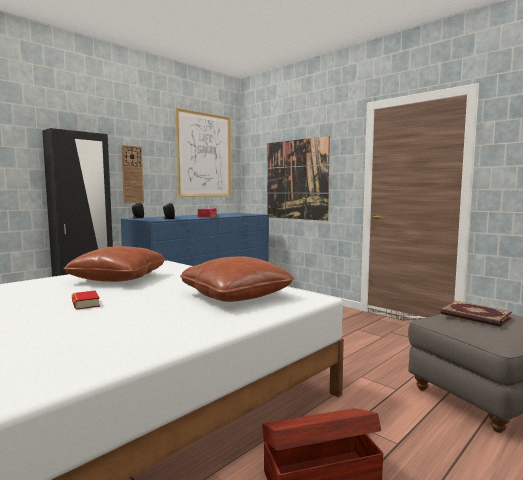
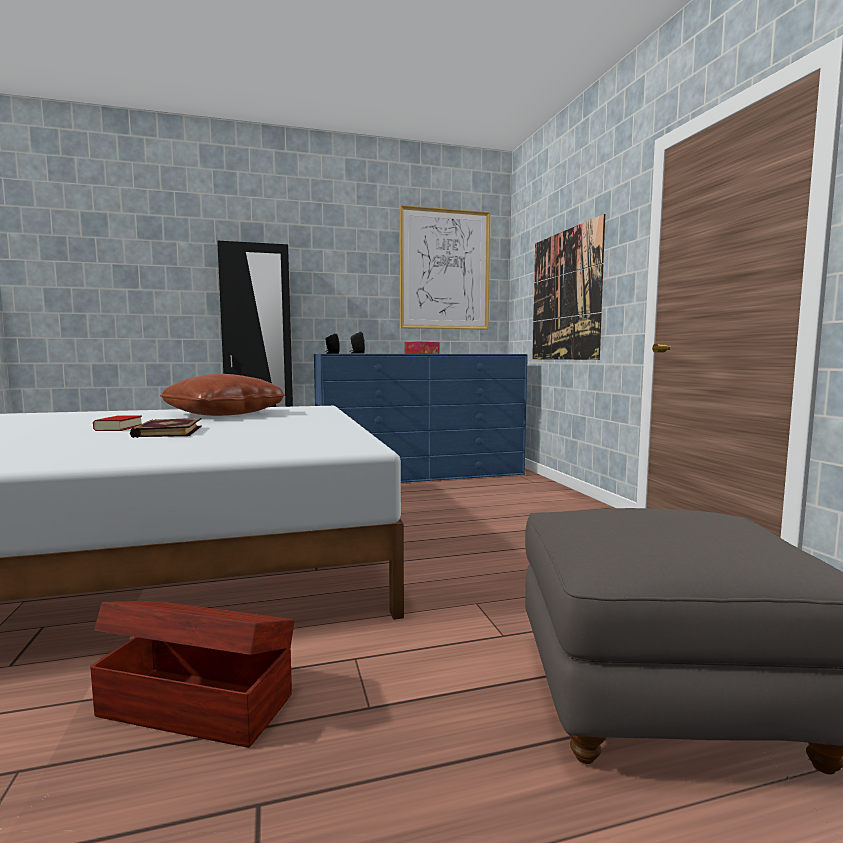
camera: 30 degrees right, 0 degrees up
(132, 174) = (333, 298): wall clock -> none
(236, 295) = (276, 436): brown pillow -> none
(475, 316) = (635, 517): book -> book (167, 431)

